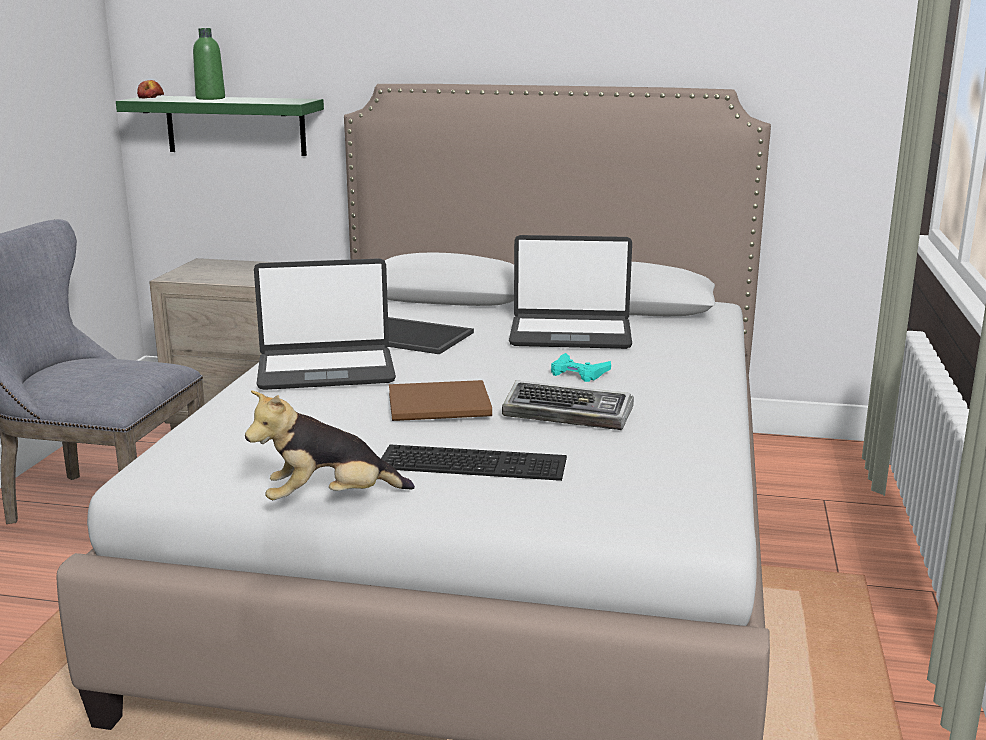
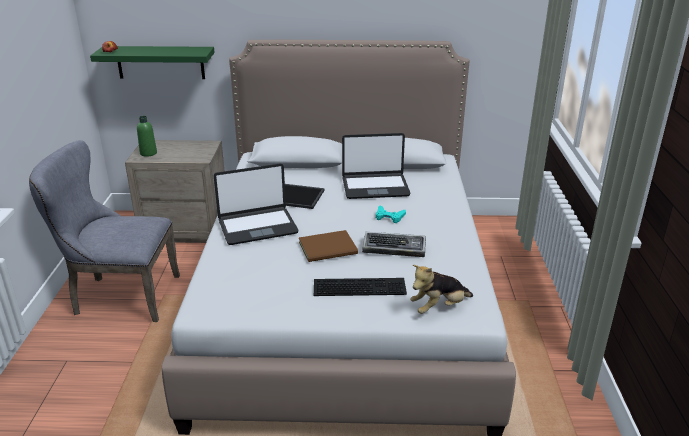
camera: 10 degrees left, 10 degrees up
(210, 98) = (146, 49): green bottle -> green bottle (148, 153)
(329, 500) = (299, 320): plush toy -> plush toy (439, 307)

